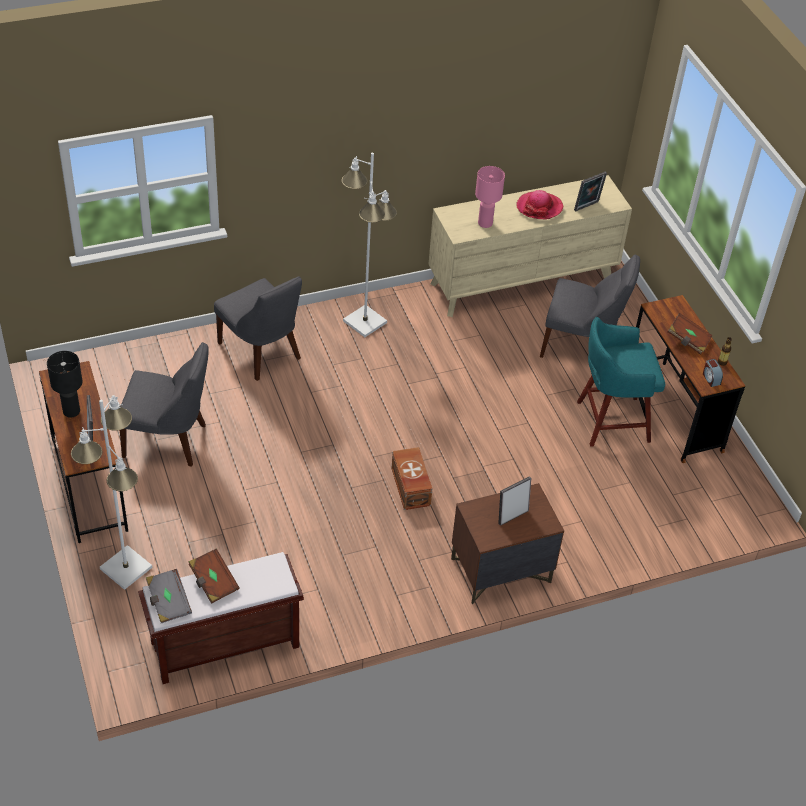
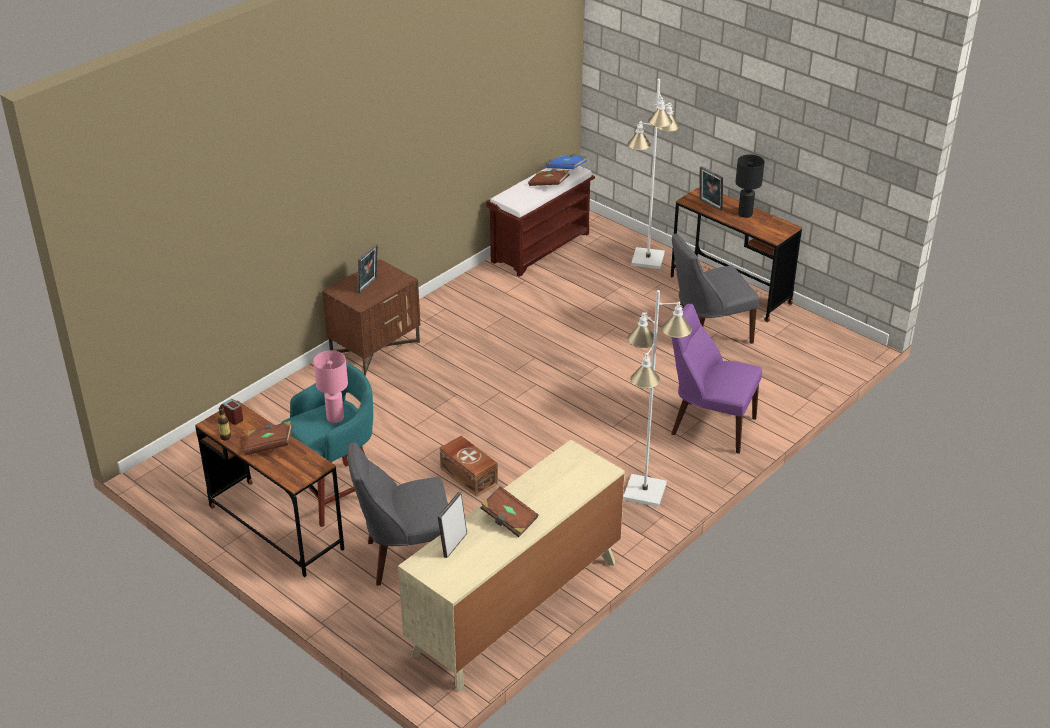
camera: 155 degrees right, 10 degrees down
(168, 602) = (567, 169): grey book -> blue book
(261, 353) = (709, 425): grey chair -> purple chair
(410, 487) = (487, 374): brown storage box -> brown storage box (469, 475)
(485, 223) = (555, 475): pink table lamp -> pink table lamp (335, 418)
(539, 207) = (509, 520): hat -> brown book

